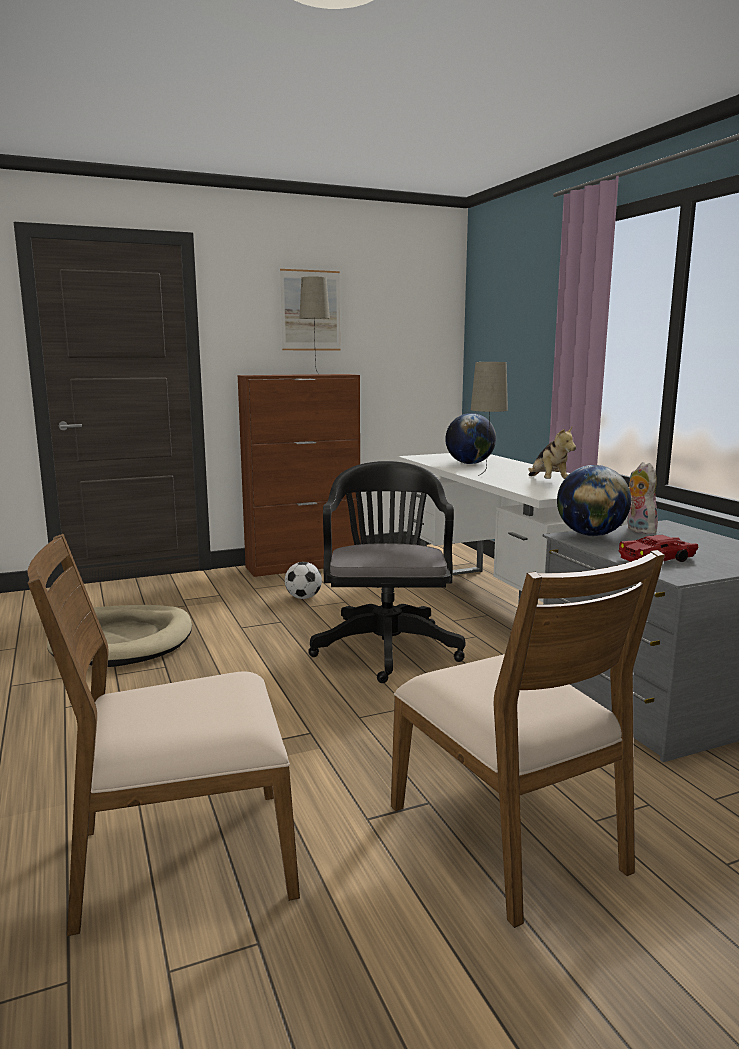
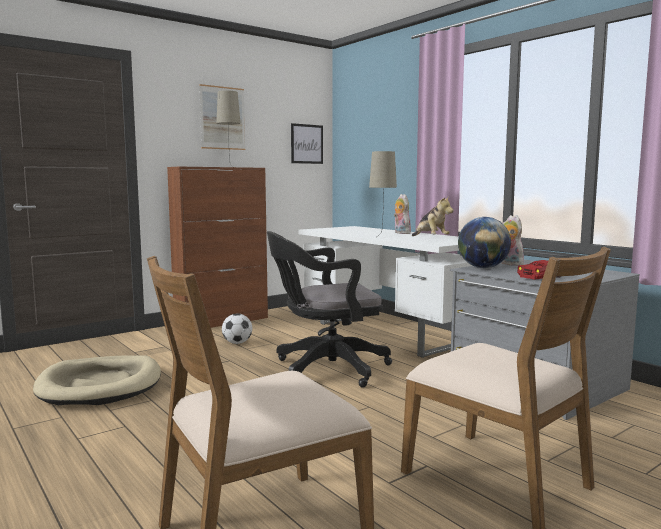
camera: 15 degrees left, 5 degrees down
(386, 646) = (325, 369): black office chair -> black office chair turned 90 degrees counterclockwise
(426, 339) = (306, 144): none -> picture
(469, 463) = (359, 231): globe -> none
(521, 469) = (400, 233): none -> plush toy

